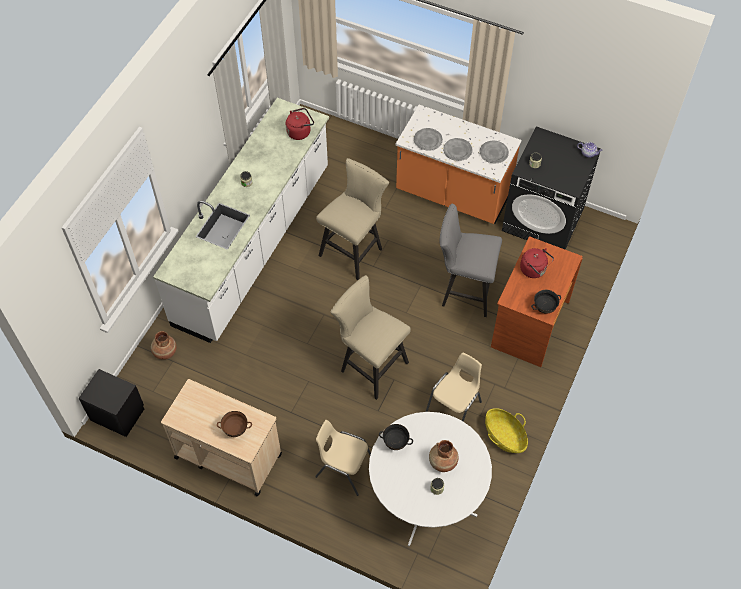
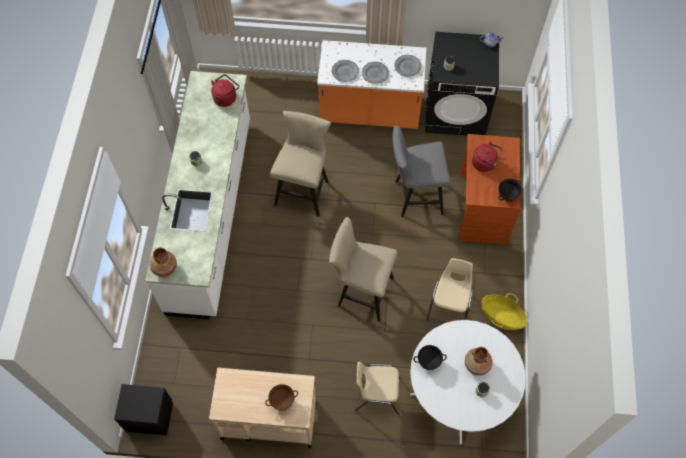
camera: 20 degrees left, 5 degrees up
(165, 352) = (170, 342): brown vase -> brown vase (165, 268)

